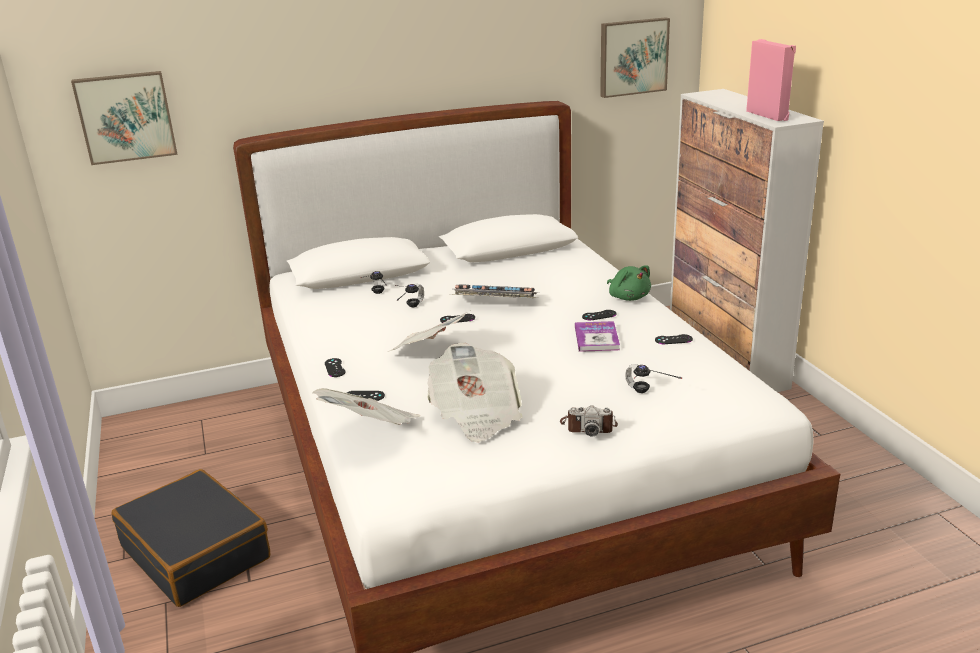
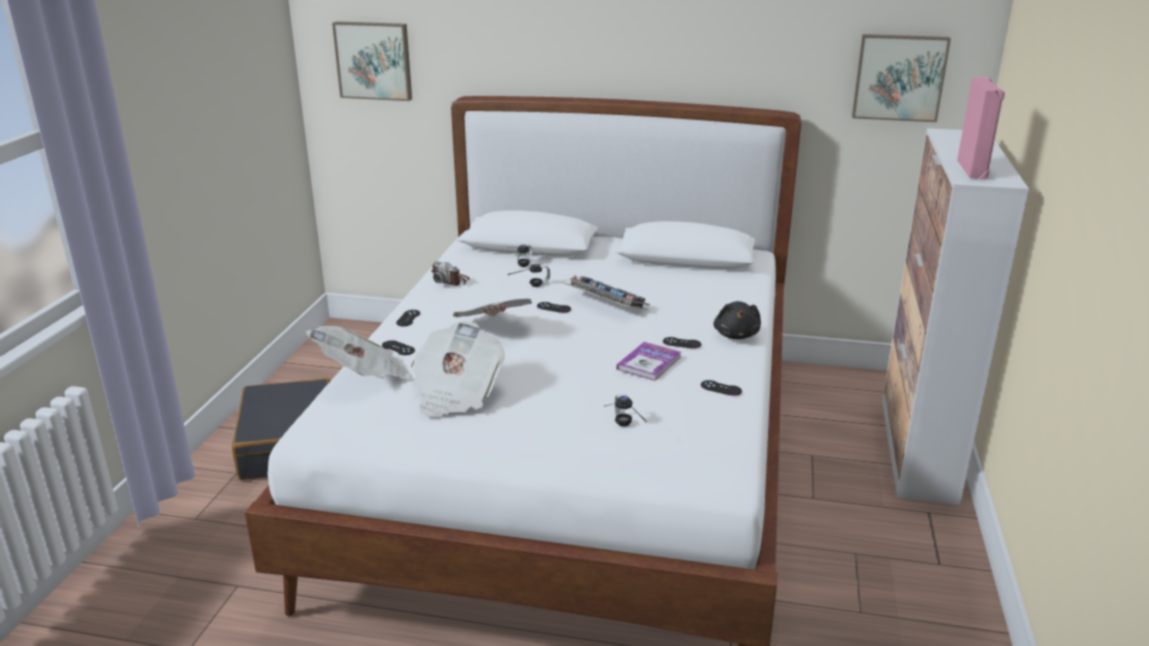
camera: 30 degrees right, 0 degrees up
(588, 426) = (533, 437): camera -> camera (450, 280)
(628, 297) = (736, 335): green plush toy -> black plush toy

